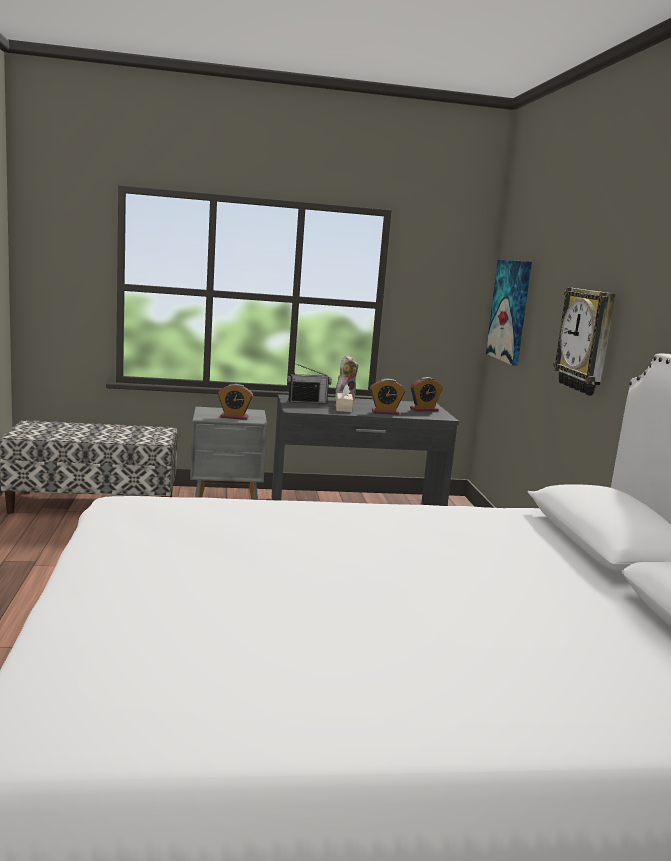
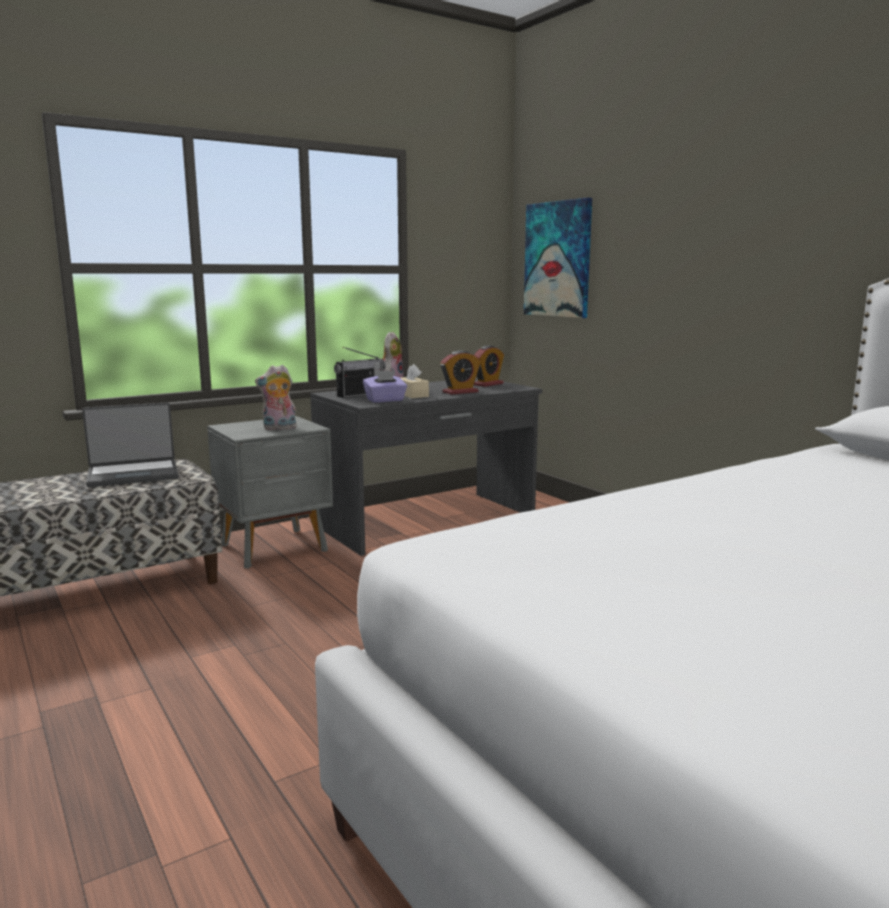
camera: 25 degrees left, 0 degrees up
(130, 432) = (133, 475): none -> laptop
(234, 417) = (279, 428): alarm clock -> plush toy
(314, 409) = (385, 400): none -> purple tissue box
(586, 340) = (724, 267): wall clock -> none

